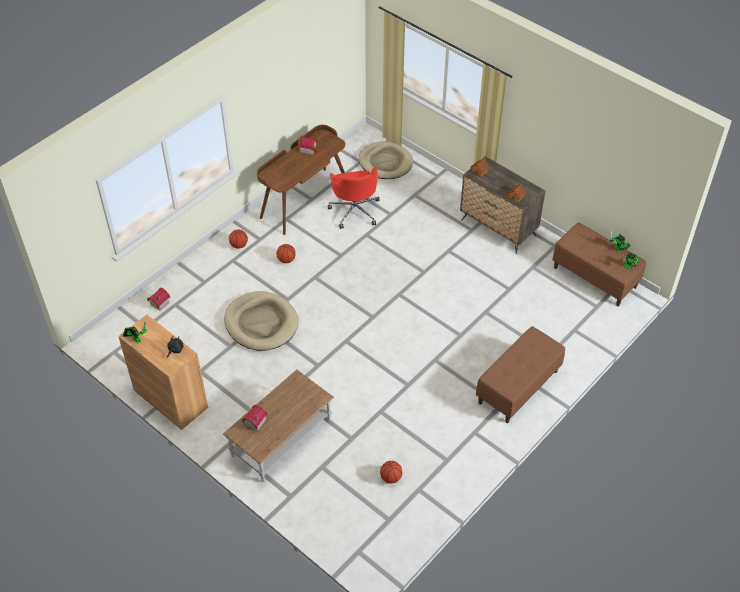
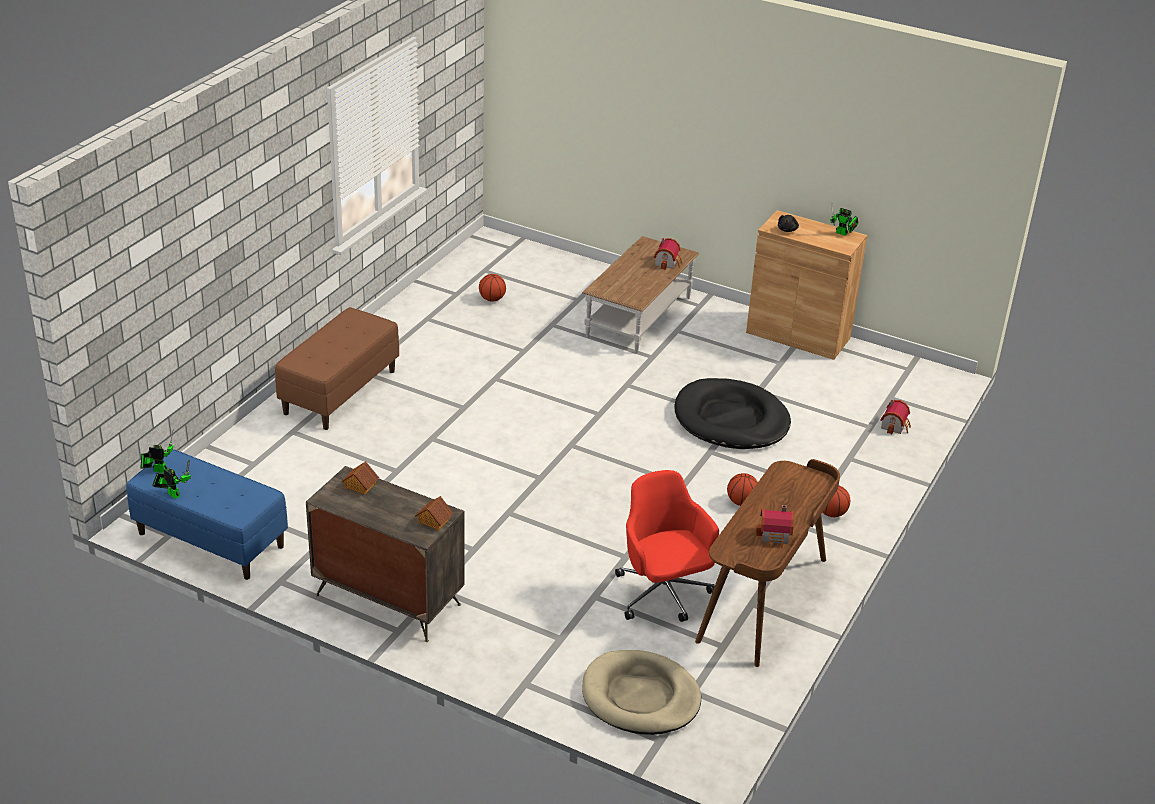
camera: 165 degrees right, 15 degrees down
(261, 323) = (731, 419): beige dog bed -> black dog bed
(595, 277) = (210, 540): brown bench -> blue bench

